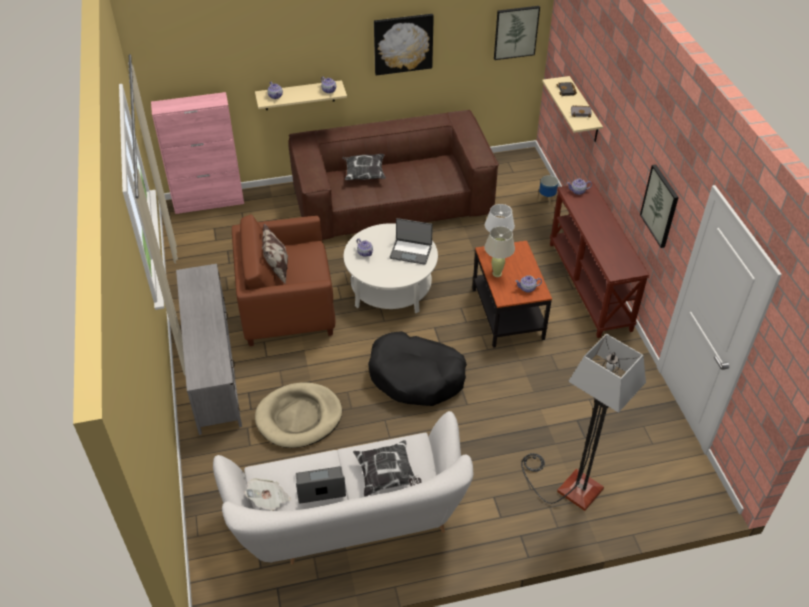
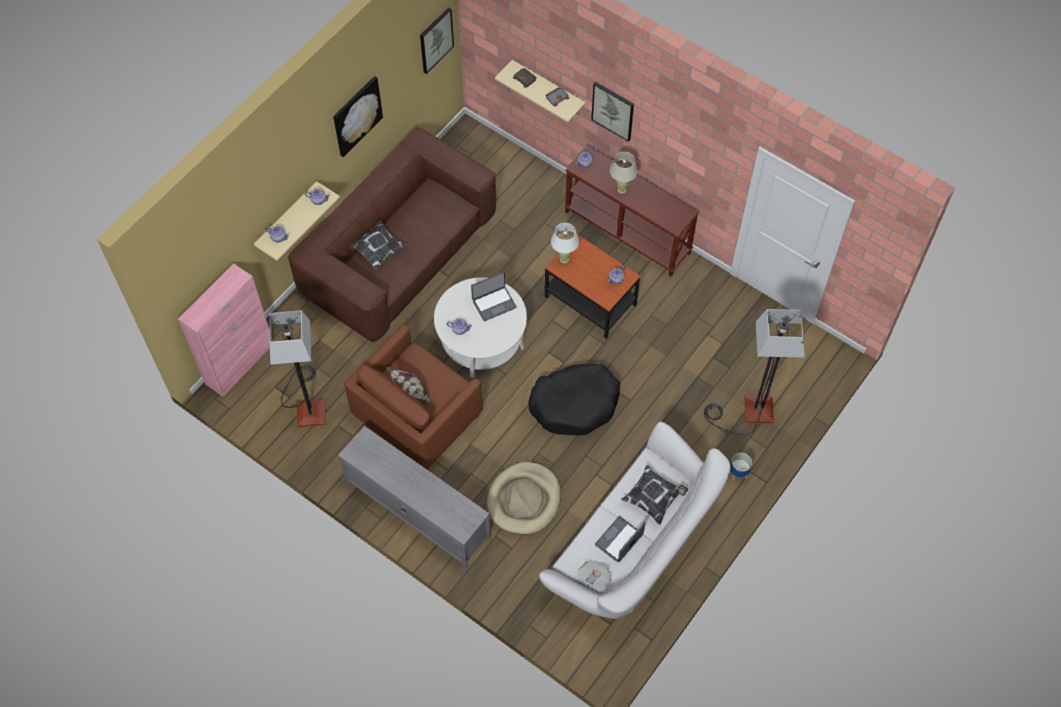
camera: 40 degrees left, 15 degrees up
(221, 251) = (307, 404): none -> floor lamp
(496, 273) = (582, 281): beige table lamp -> beige table lamp (621, 190)
(546, 199) = (524, 166): planter -> planter (738, 473)
(660, 206) = (694, 161): picture -> picture (613, 110)

